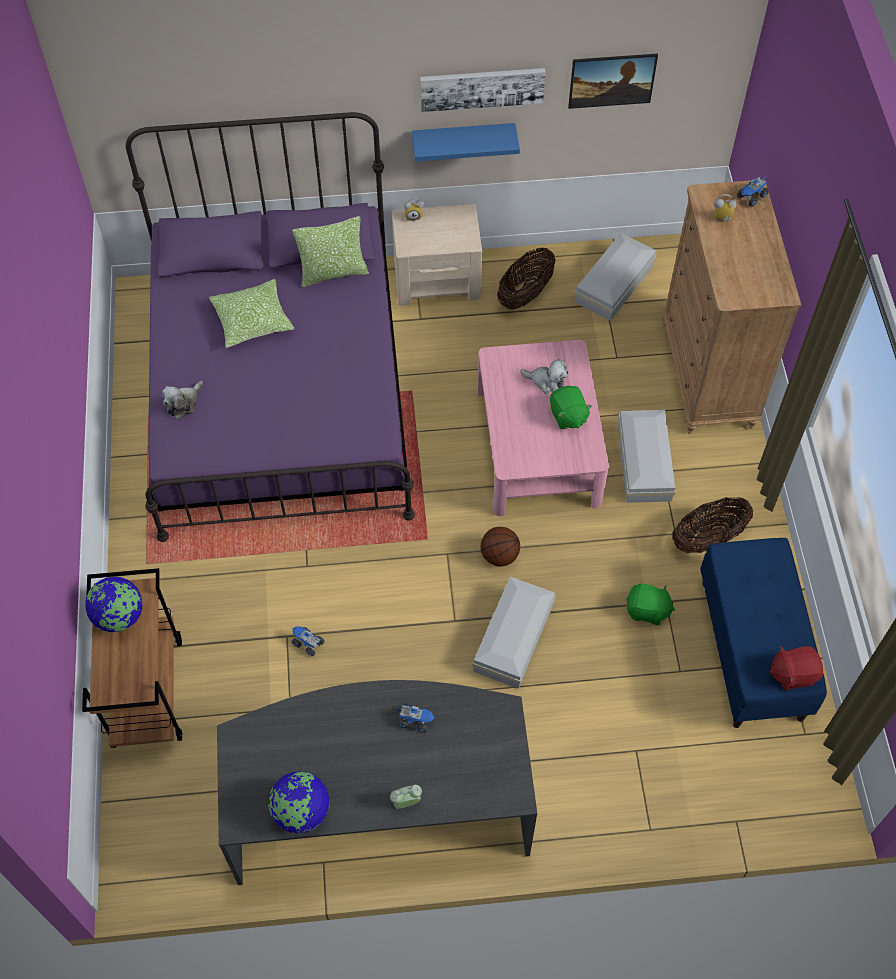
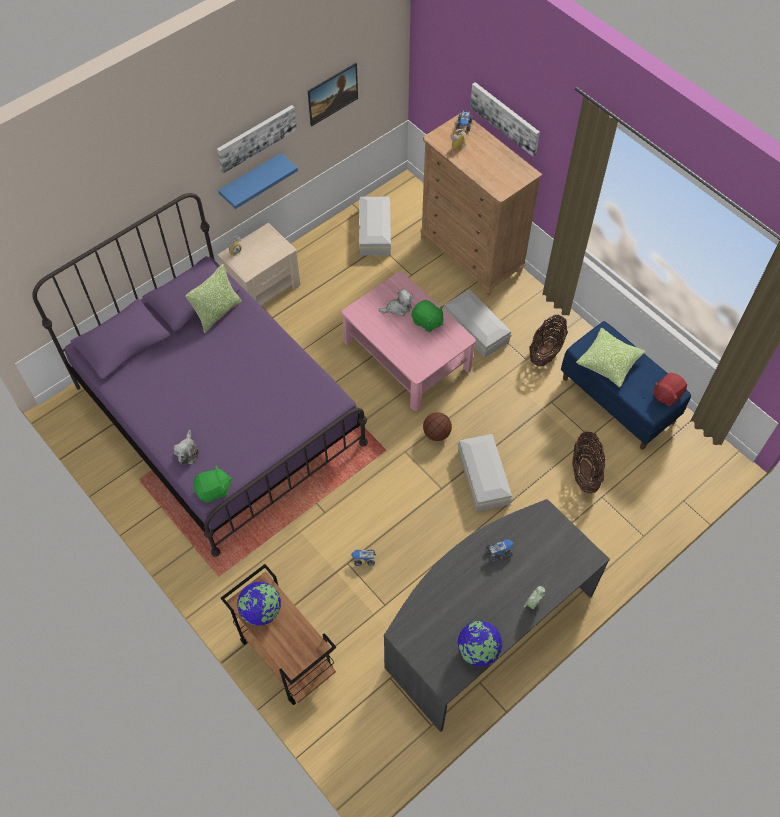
camera: 35 degrees left, 0 degrees up
(252, 320) = (189, 372): pillow -> pillow (608, 362)
(525, 294) = (326, 266): basket -> basket (585, 472)
(647, 610) = (545, 413): green plush toy -> green plush toy (214, 490)
(796, 209) = (505, 118): none -> picture

